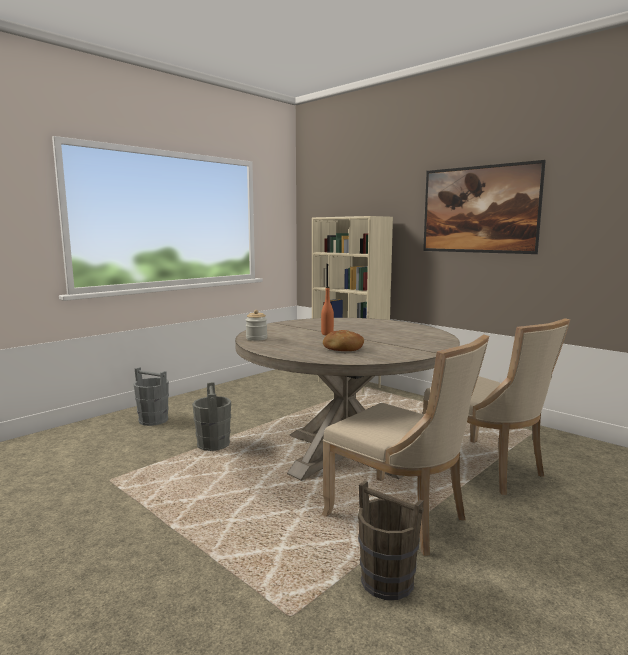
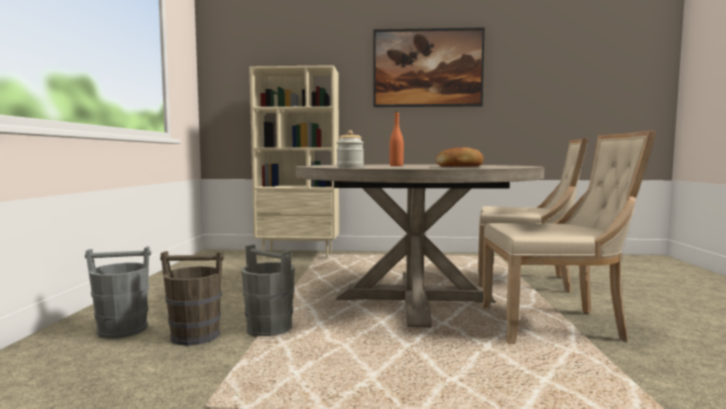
camera: 40 degrees left, 5 degrees down
(387, 581) = (652, 365): brown bucket -> brown bucket (195, 336)

